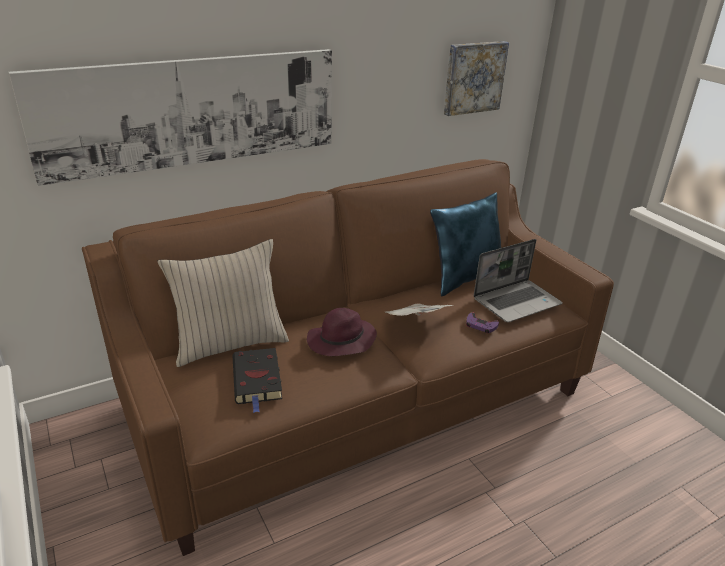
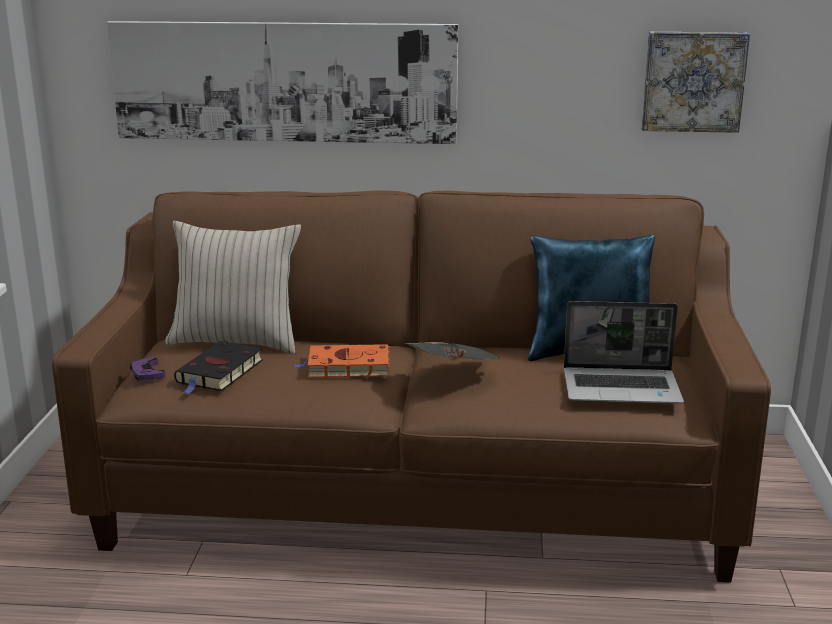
camera: 35 degrees right, 10 degrees down
(341, 341) = (346, 367): purple hat -> orange book
(480, 325) = (533, 396): purple game controller -> purple game controller (147, 373)

